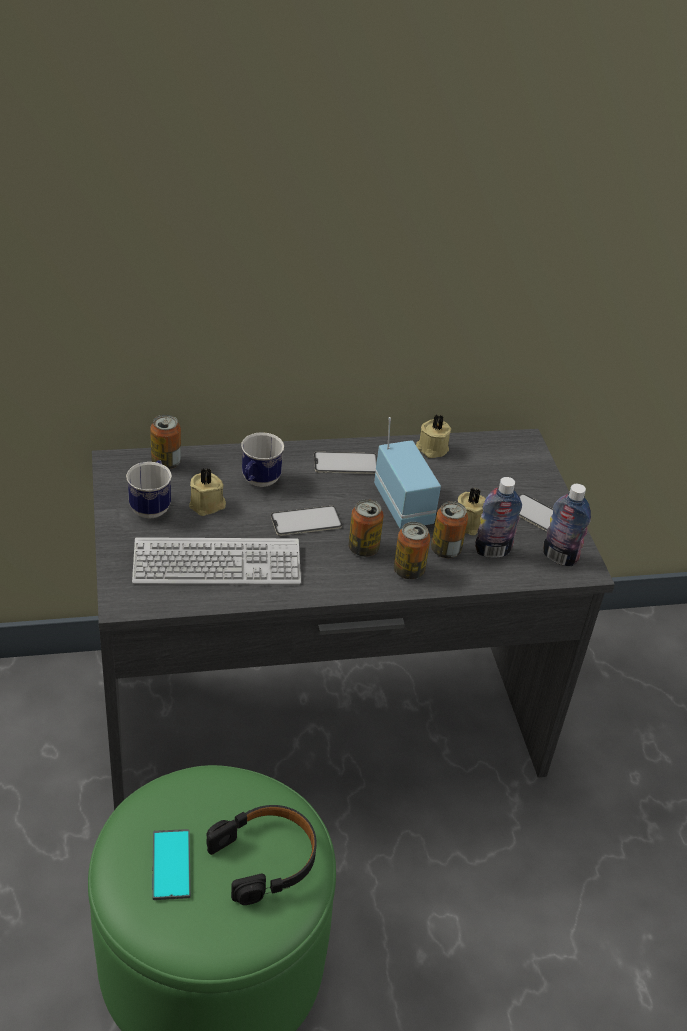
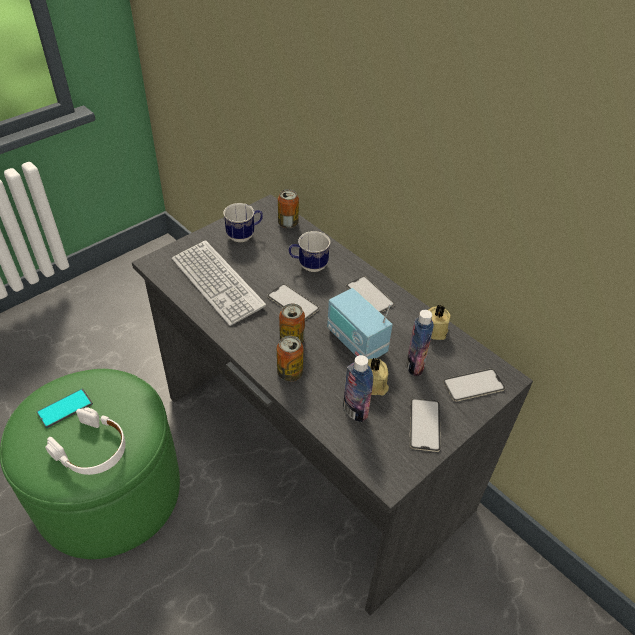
camera: 60 degrees right, 5 degrees up
(207, 505) = (266, 256): beige candle -> none
(265, 858) = (92, 449): black headphones -> white headphones
(404, 506) = (356, 342): radio -> radio turned 105 degrees clockwise
(445, 550) = (330, 384): can -> none
(518, 463) = (473, 385): none -> phone
(559, 557) = (387, 456): bottle -> bottle (414, 365)

